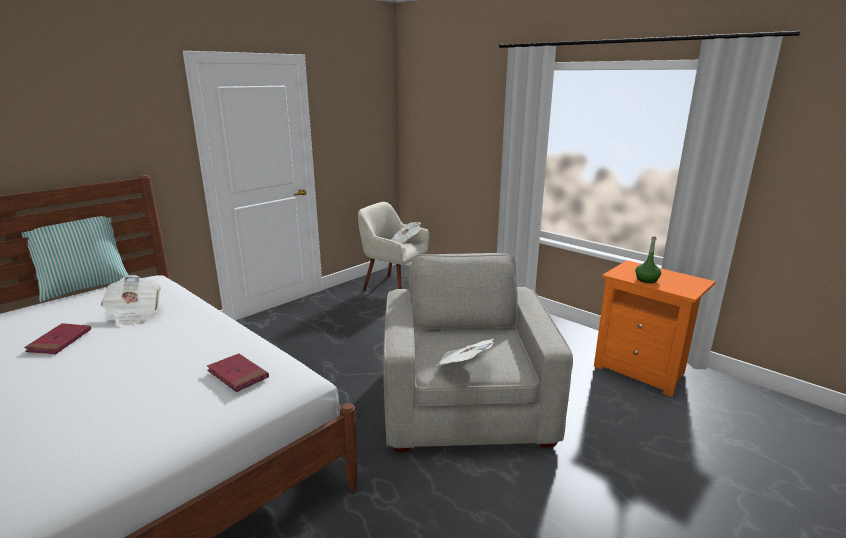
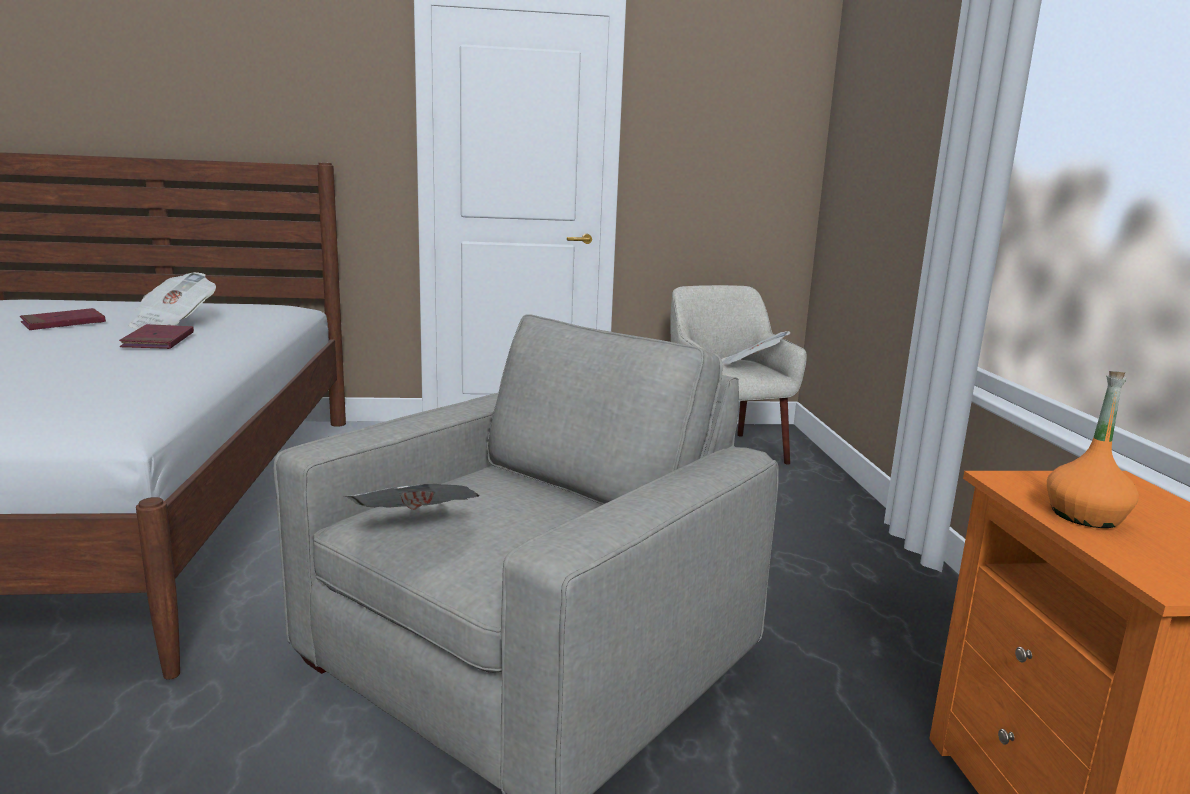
camera: 40 degrees right, 5 degrees down
(85, 287) = (222, 300): pillow -> none
(238, 375) = (66, 392): red book -> red book (158, 341)
(646, 280) = (1084, 516): green bottle -> orange bottle

